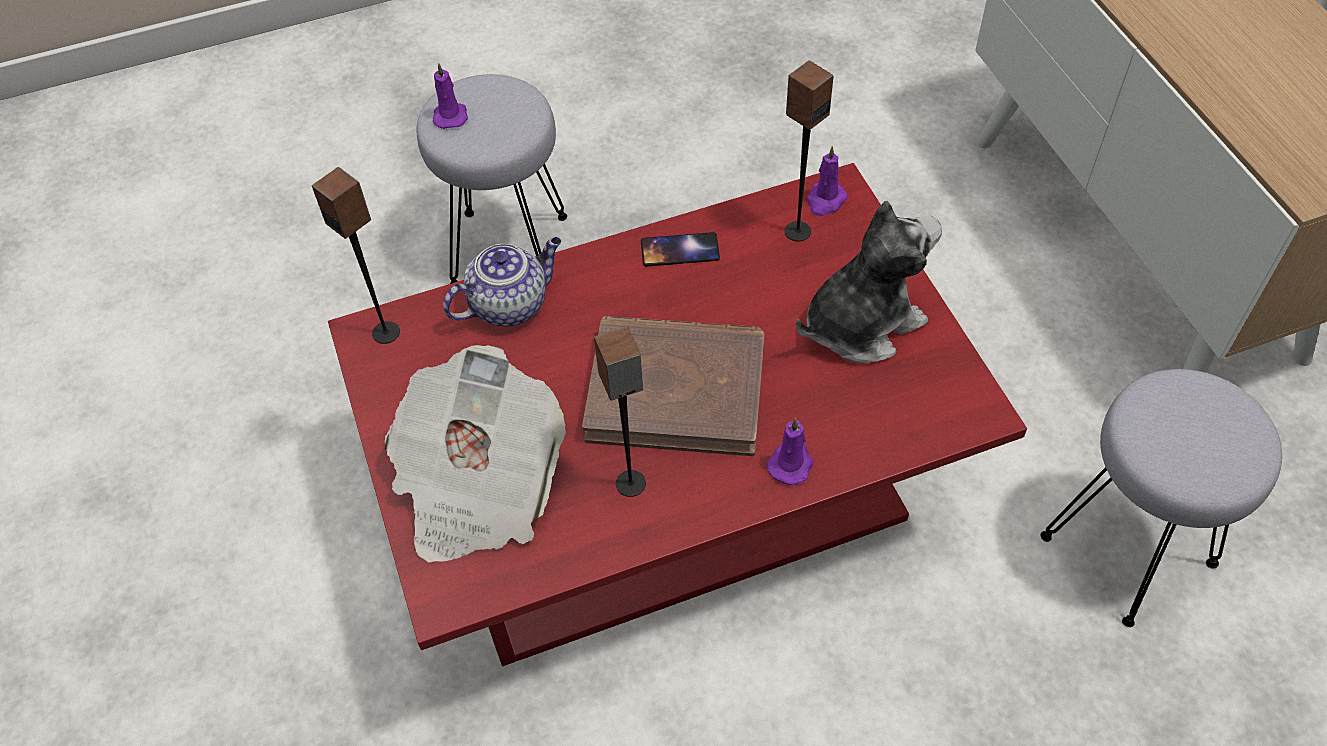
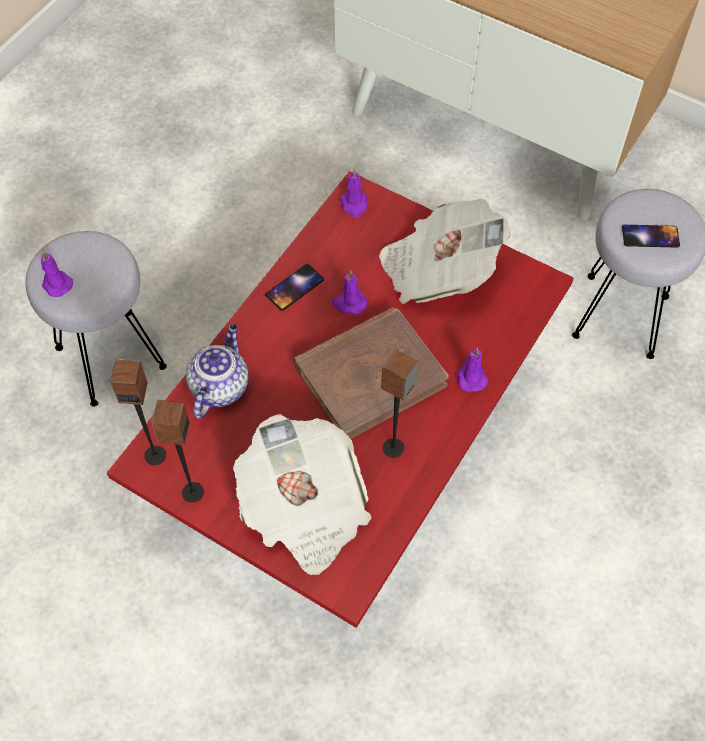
camera: 40 degrees left, 5 degrees up
(724, 300) = (349, 303): none -> purple candle
(797, 231) = (354, 234): speaker -> speaker (192, 492)
(861, 323) = (438, 270): plush toy -> newspaper
(1179, 439) = (650, 236): none -> phone

